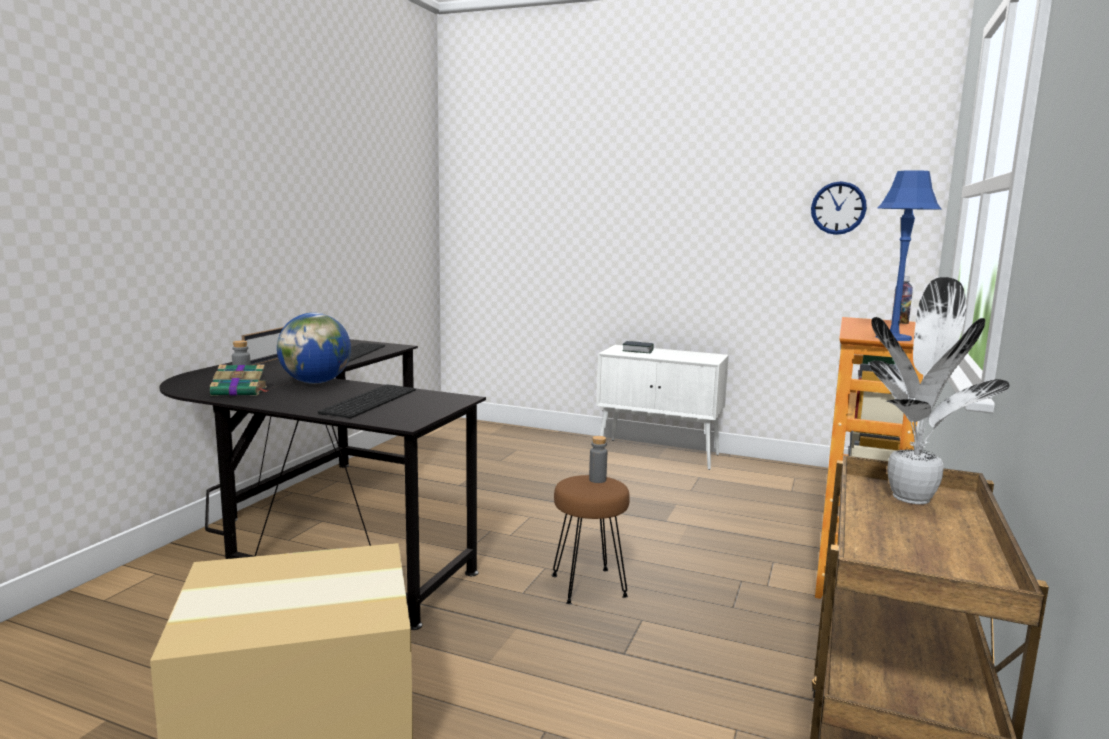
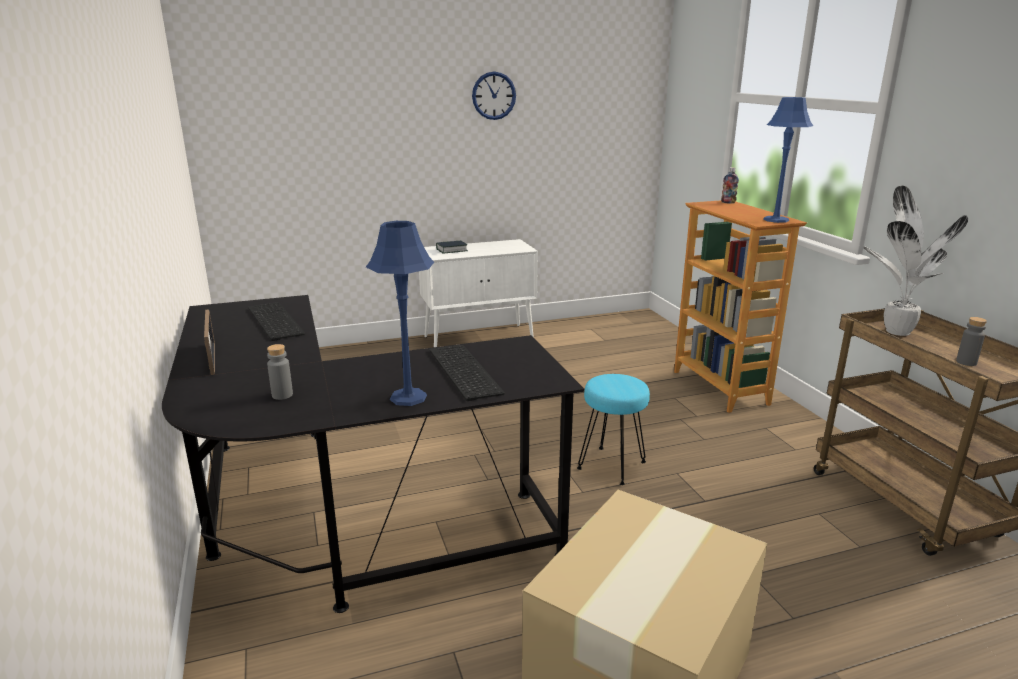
camera: 40 degrees left, 10 degrees up
(240, 391) = (313, 405): book -> none
(294, 403) = (408, 397): none -> blue table lamp
(316, 382) = (352, 368): globe -> none
(588, 587) = (612, 466): brown stool -> turquoise stool
(597, 480) = (612, 379): grey bottle -> grey bottle (966, 362)
(838, 208) = (596, 103): wall clock -> wall clock (494, 95)

